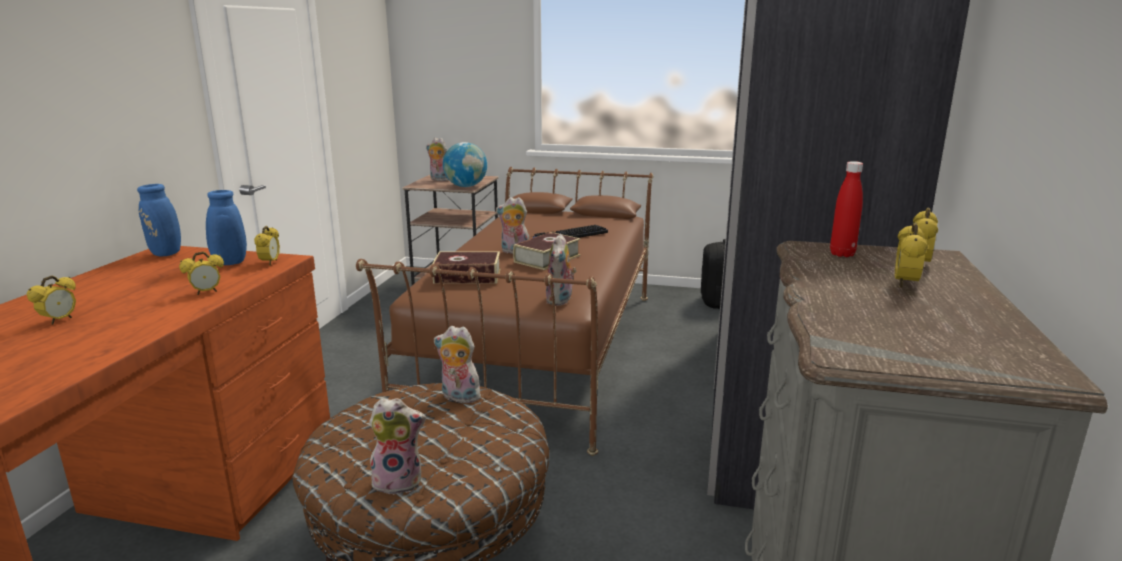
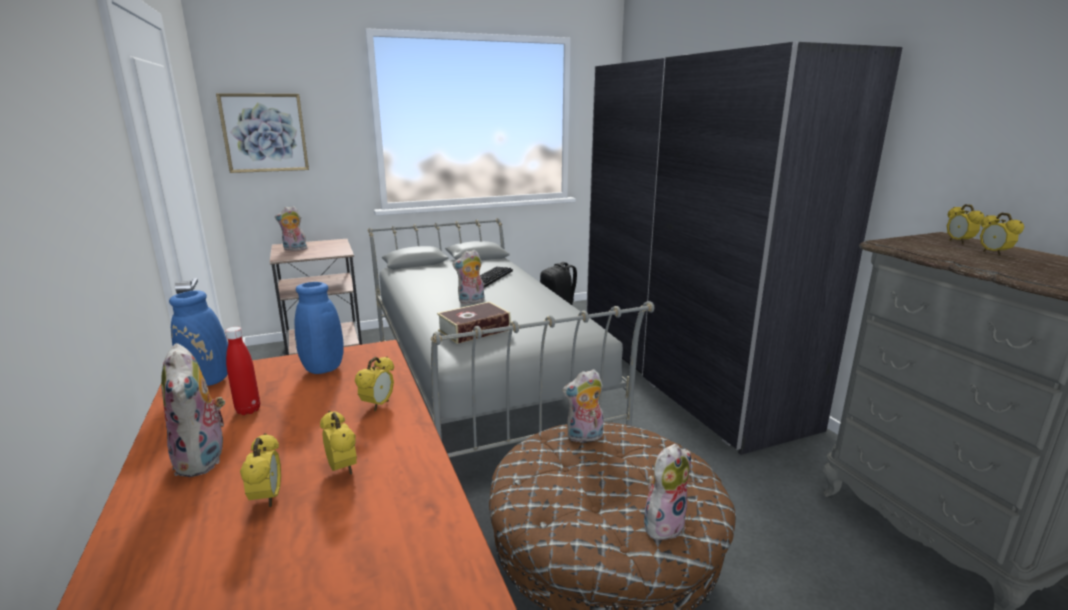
camera: 35 degrees left, 0 degrees up
(270, 263) = (369, 357): alarm clock -> alarm clock (342, 469)
(435, 66) = (264, 133): none -> picture
(466, 186) = (336, 251): globe -> none
(540, 351) = (481, 388): brown bed -> grey bed
(547, 258) = (508, 301): book -> none
(561, 300) = (582, 331): plush toy -> plush toy (204, 460)
(842, 254) = (915, 243): red bottle -> red bottle (248, 410)

